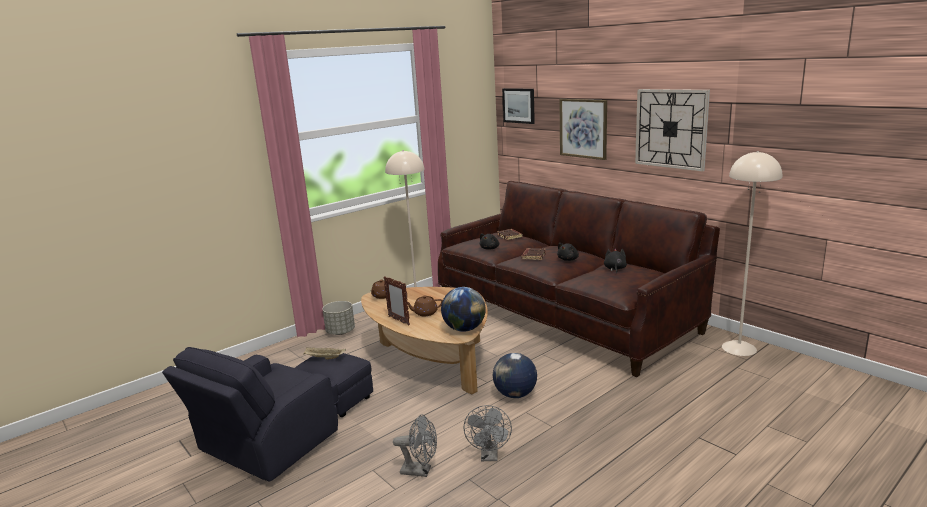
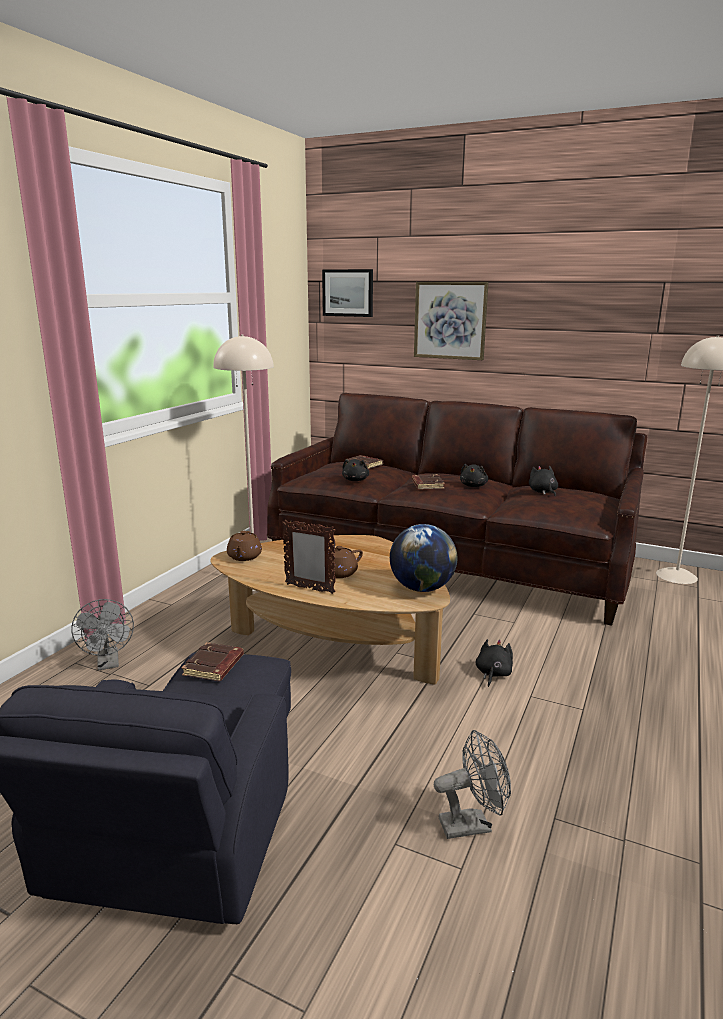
camera: 25 degrees left, 0 degrees up
(324, 358) = (214, 666): beige tray -> brown book
(340, 332) = (152, 623): grey planter -> none
(489, 456) = (547, 773): grey fan -> grey fan (109, 663)
(515, 394) = (493, 674): globe -> black plush toy
(671, 128) = (580, 316): wall clock -> none

